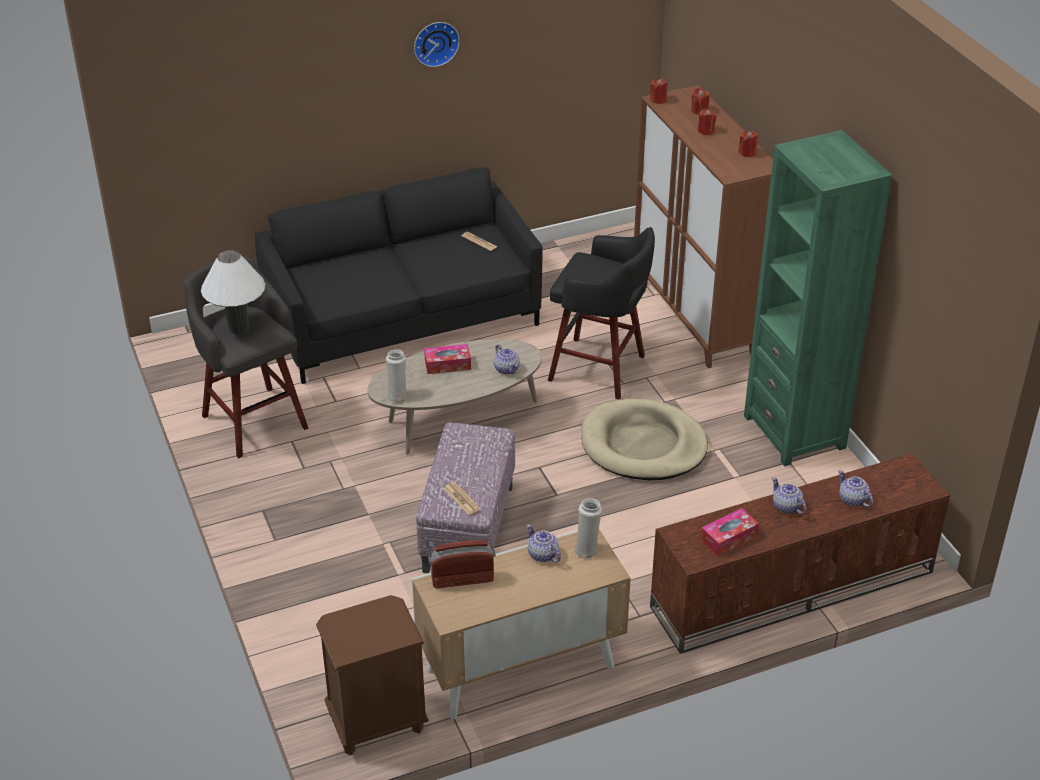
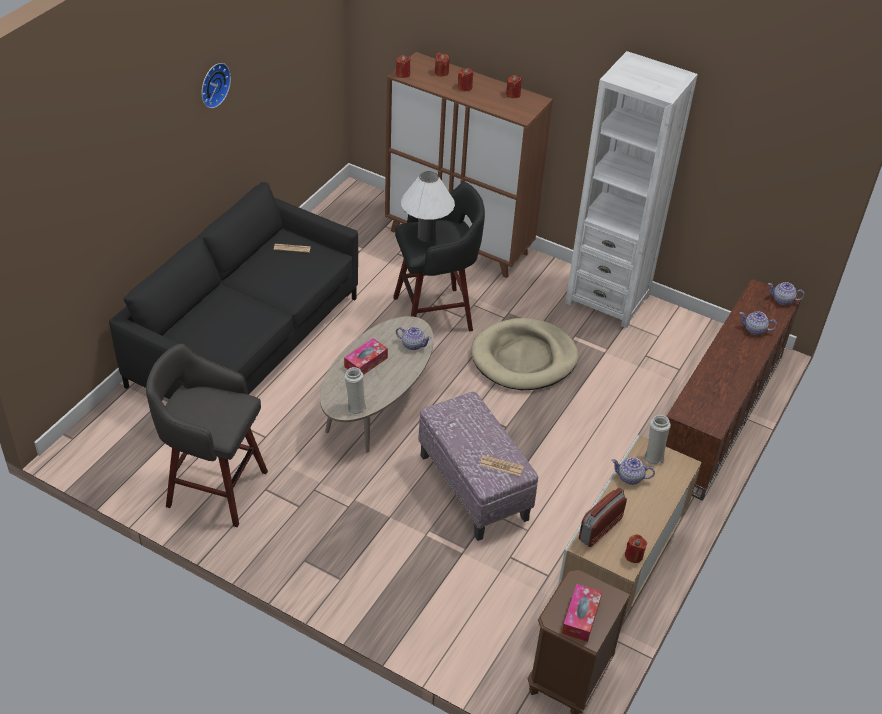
camera: 40 degrees left, 5 degrees up
(238, 327) = (206, 412): white table lamp -> white table lamp (426, 236)
(466, 616) = (633, 555): none -> red candle
(729, 538) = (715, 397): tissue box -> tissue box (581, 617)
(786, 507) = (724, 356): teapot -> teapot (783, 300)
(794, 432) = (607, 299): green bookcase -> white bookcase

